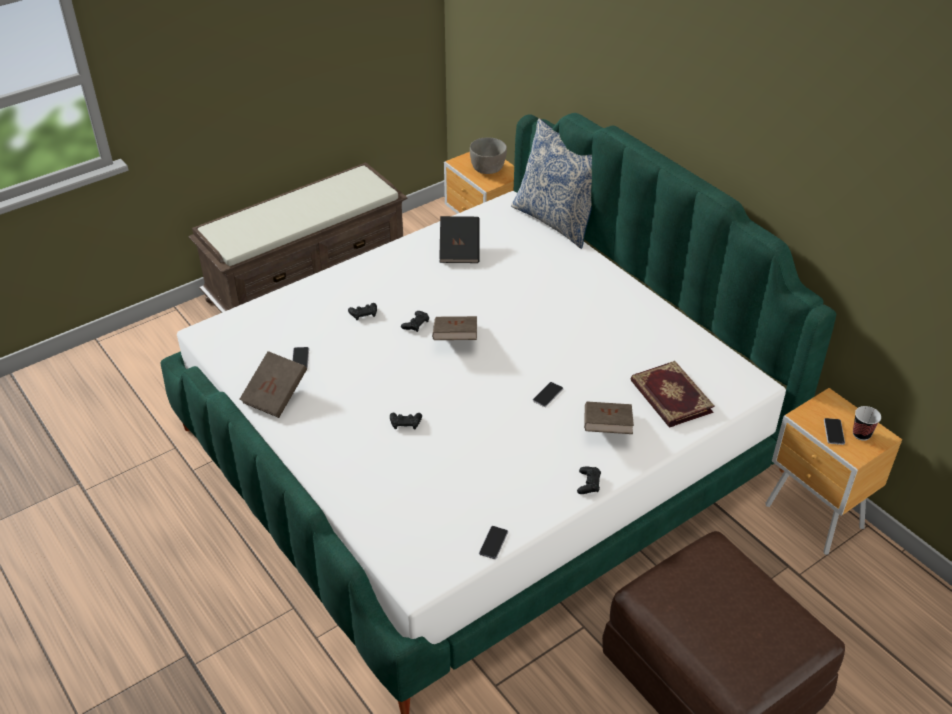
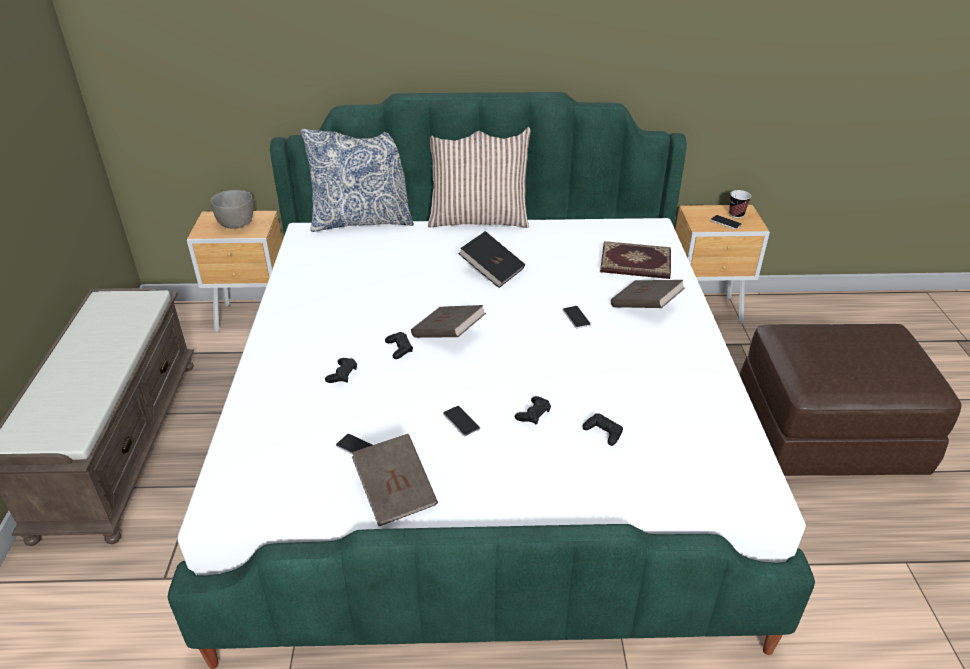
camera: 55 degrees left, 5 degrees down
(459, 250) = (329, 281): black book -> black book (492, 271)
(493, 543) = (740, 427): phone -> phone (461, 421)
(588, 483) = (703, 343): black game controller -> black game controller (603, 432)
(634, 277) = (479, 219): none -> pillow

